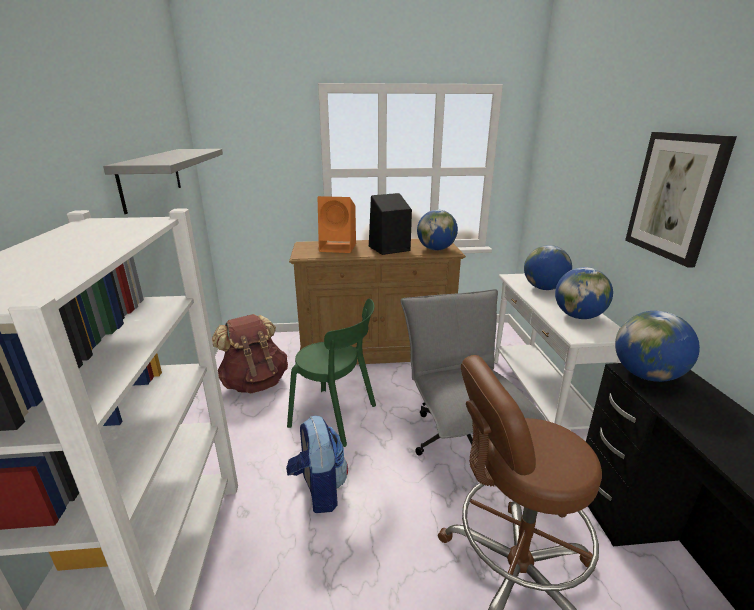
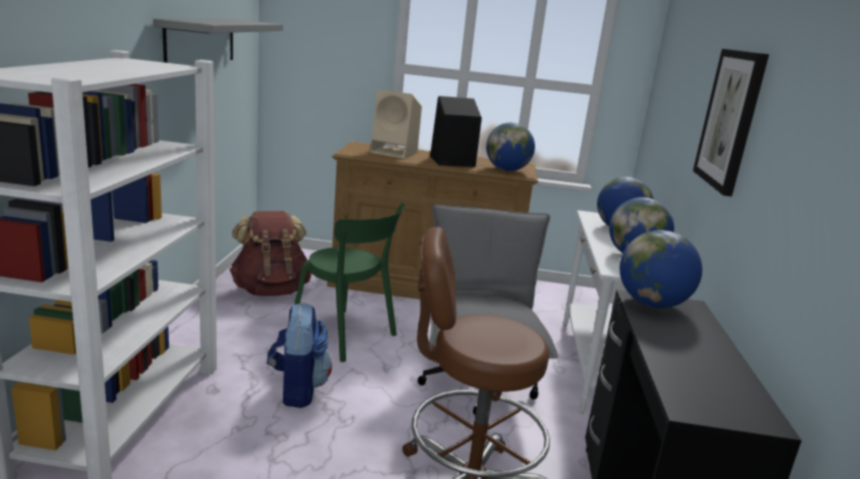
camera: 10 degrees right, 5 degrees down
(339, 247) = (395, 152): orange speaker -> beige speaker

